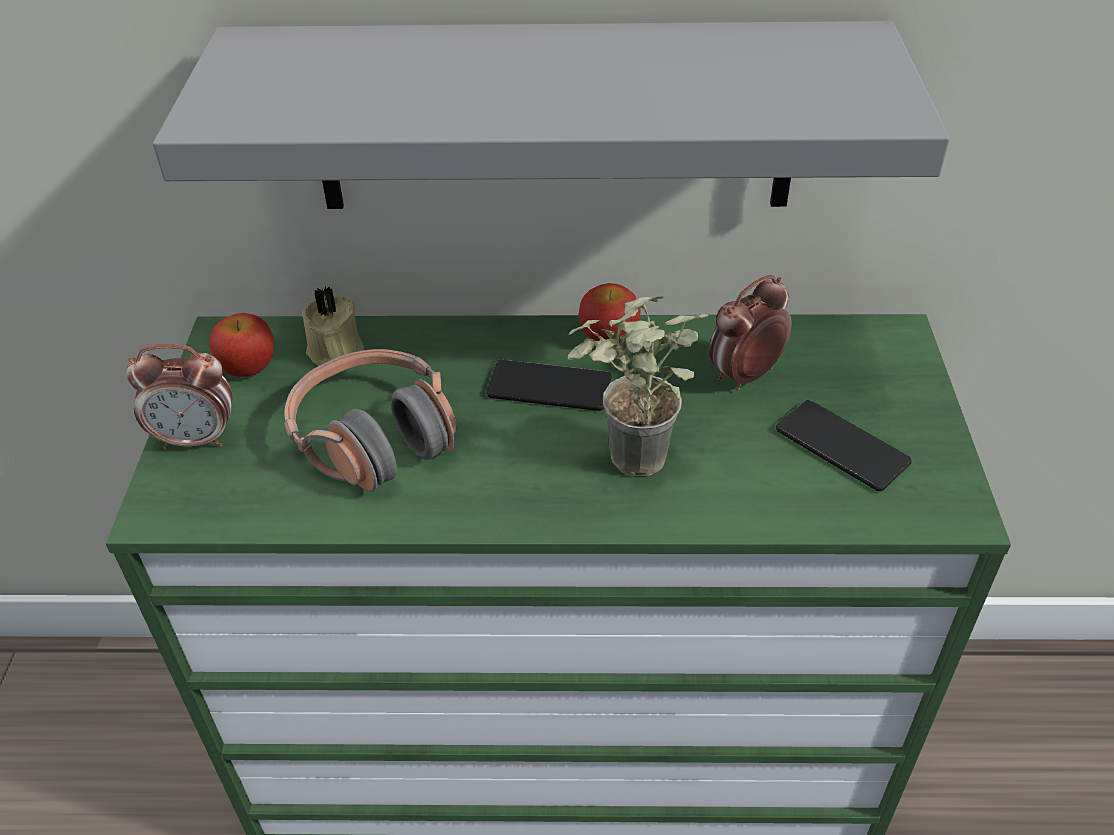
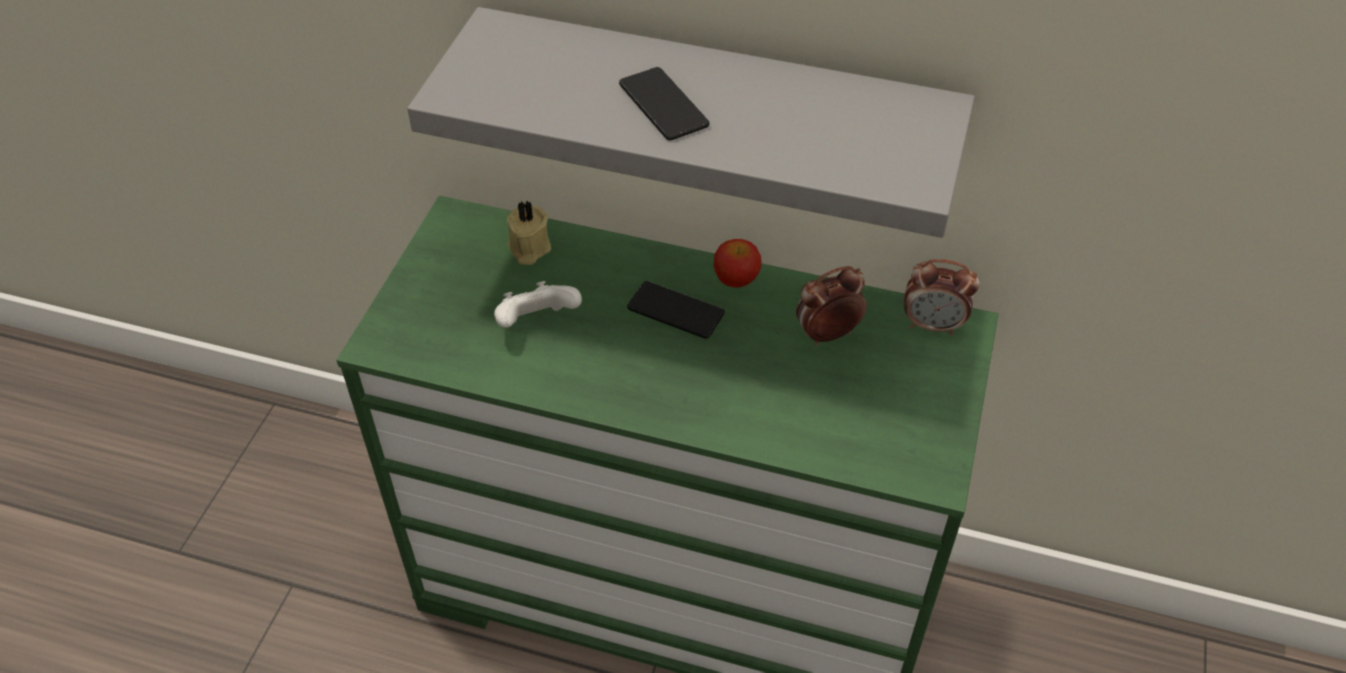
camera: 15 degrees right, 5 degrees up
(197, 439) = (414, 296): alarm clock -> alarm clock (933, 325)
(249, 368) = (464, 247): apple -> none
(375, 437) = (537, 323): headphones -> white game controller
(626, 468) = (707, 388): potted plant -> none
(841, 446) = (874, 408): phone -> phone (663, 105)

